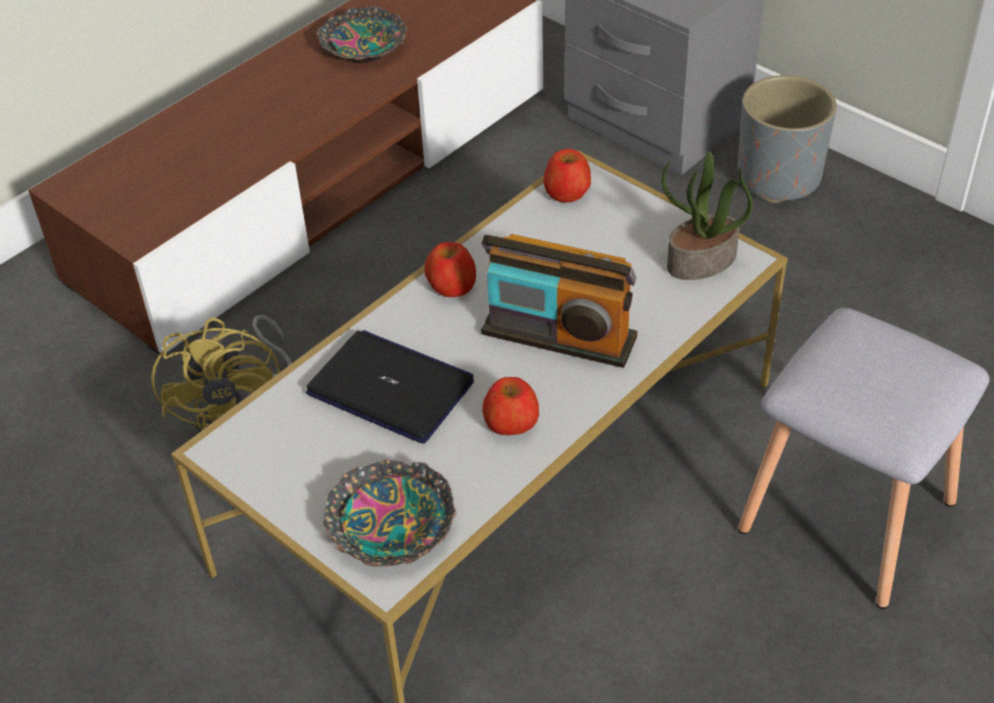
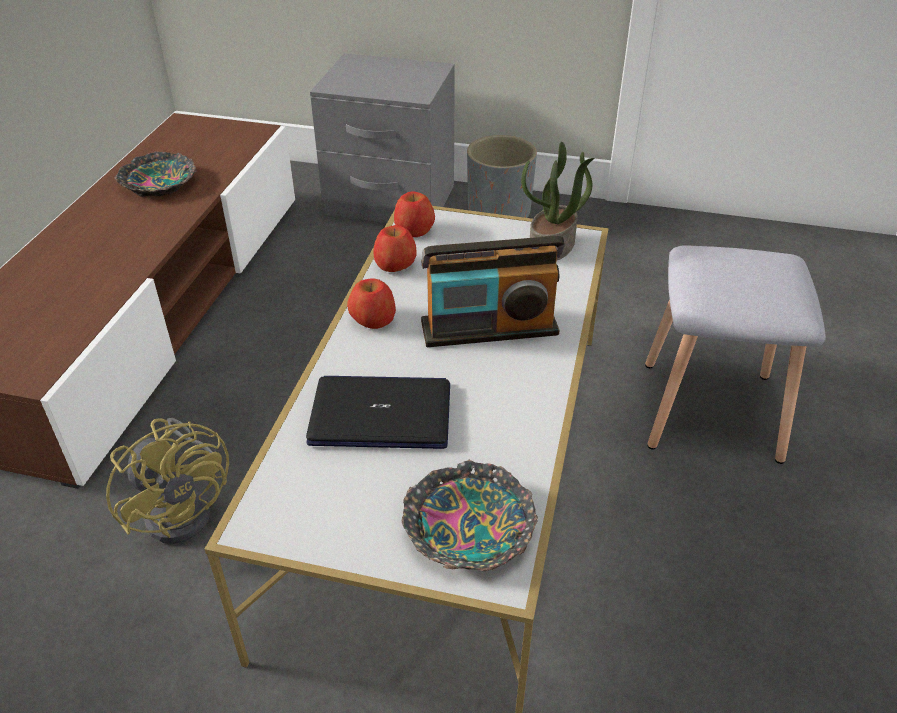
camera: 30 degrees left, 5 degrees down
(510, 422) = (504, 405): apple -> apple (395, 265)

